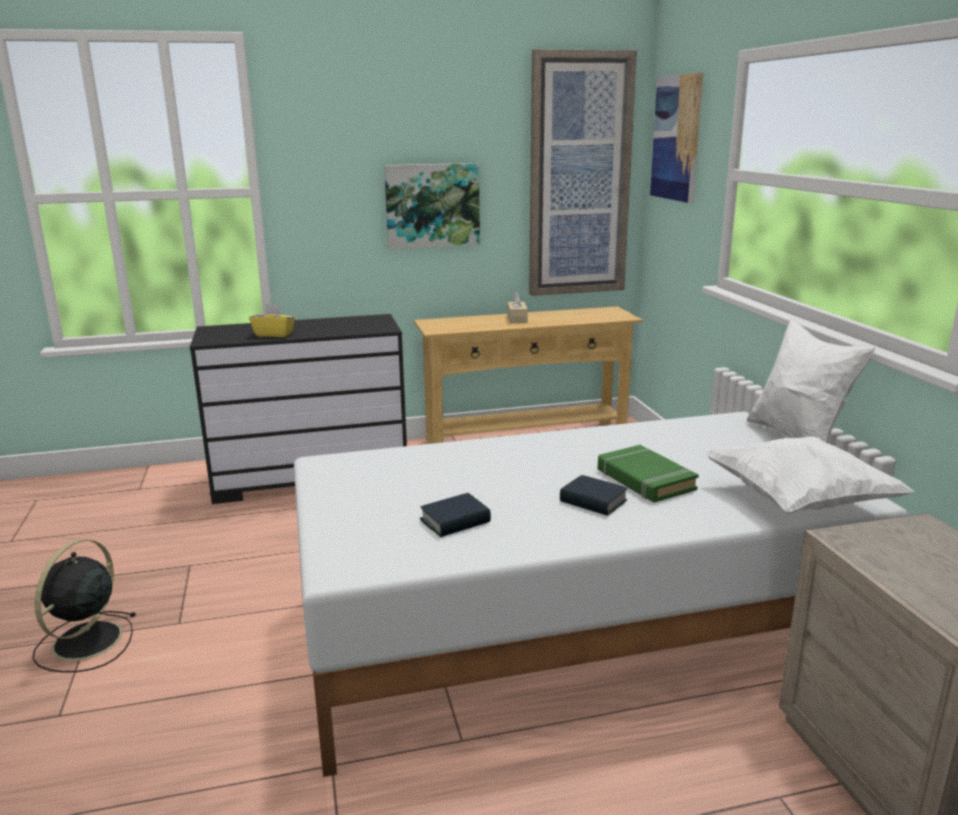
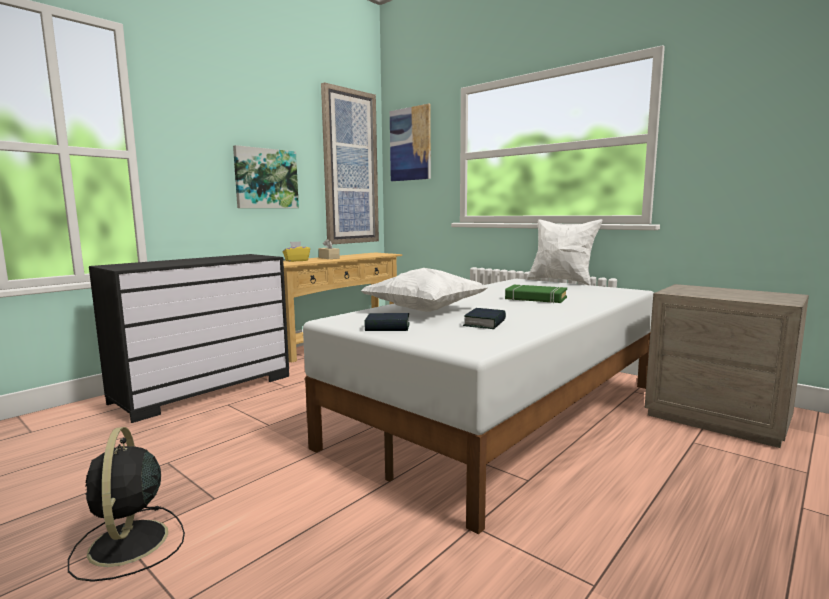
camera: 35 degrees left, 10 degrees down
(274, 334) = (181, 263): yellow tissue box -> yellow tissue box (296, 260)
(593, 501) = (533, 307): book -> book (387, 327)
(798, 501) = (613, 294): white pillow -> white pillow (424, 310)

